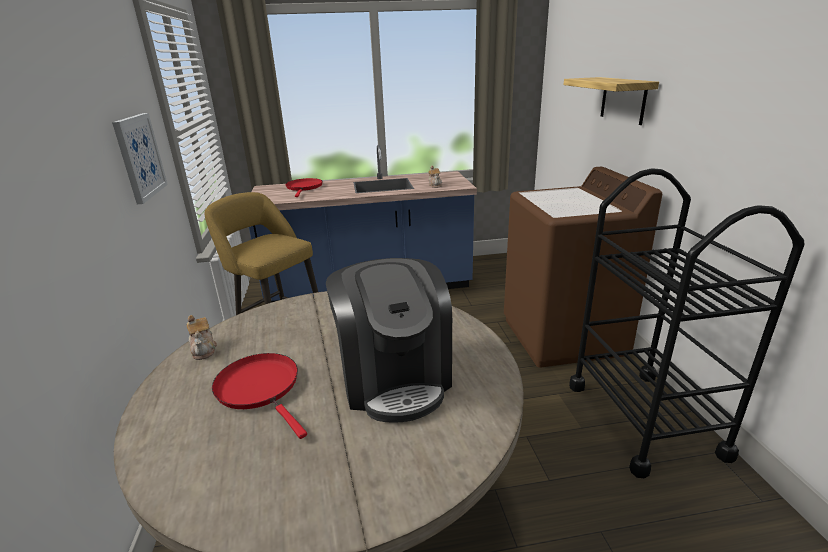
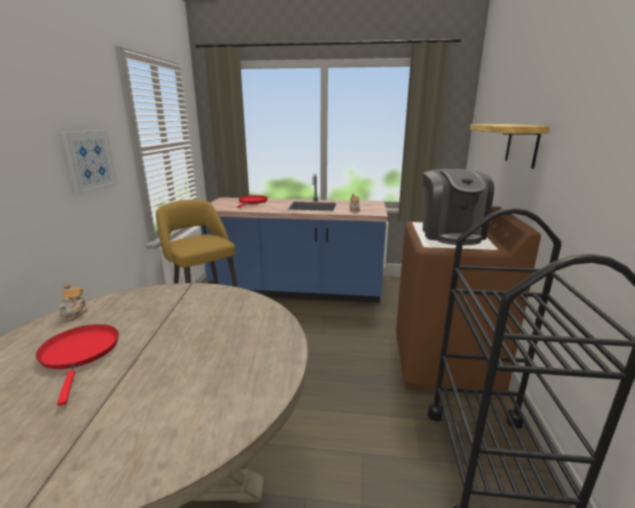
camera: 15 degrees right, 5 degrees down
(394, 378) = (186, 368): coffee machine -> coffee machine (451, 234)

